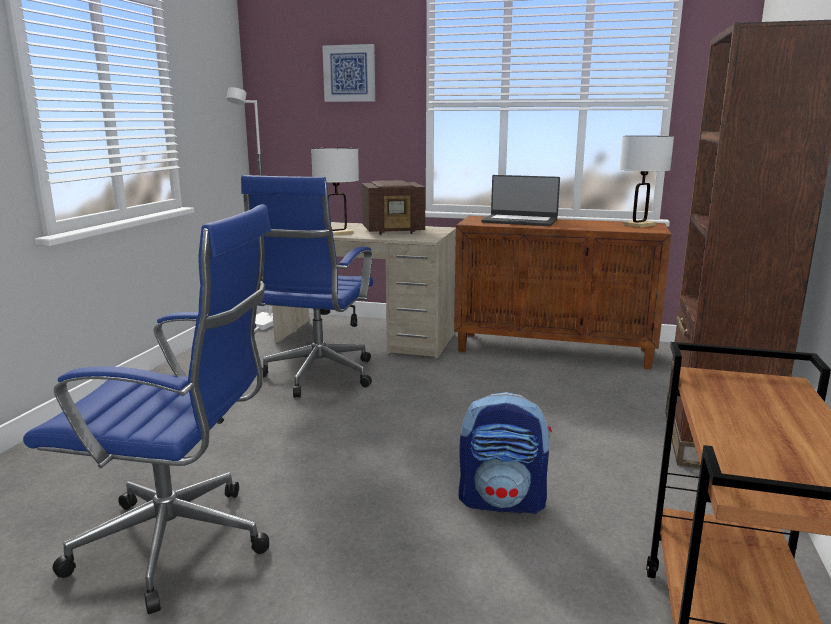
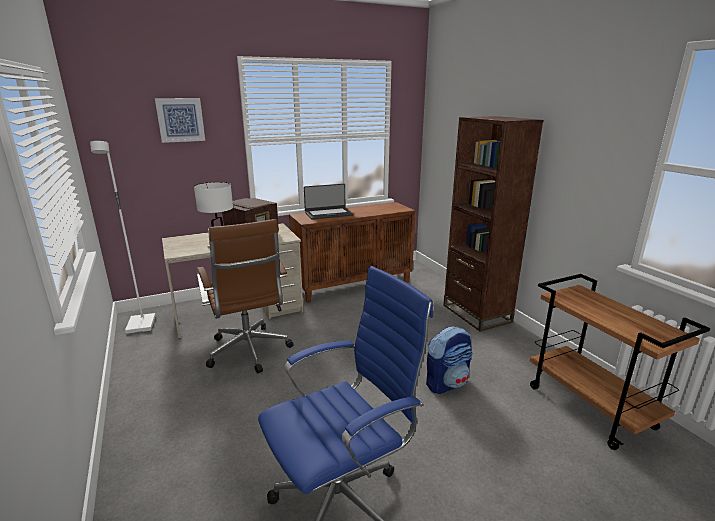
camera: 40 degrees left, 5 degrees up
(317, 377) = (249, 352): blue office chair -> brown office chair
(639, 225) = (389, 205): white table lamp -> none

